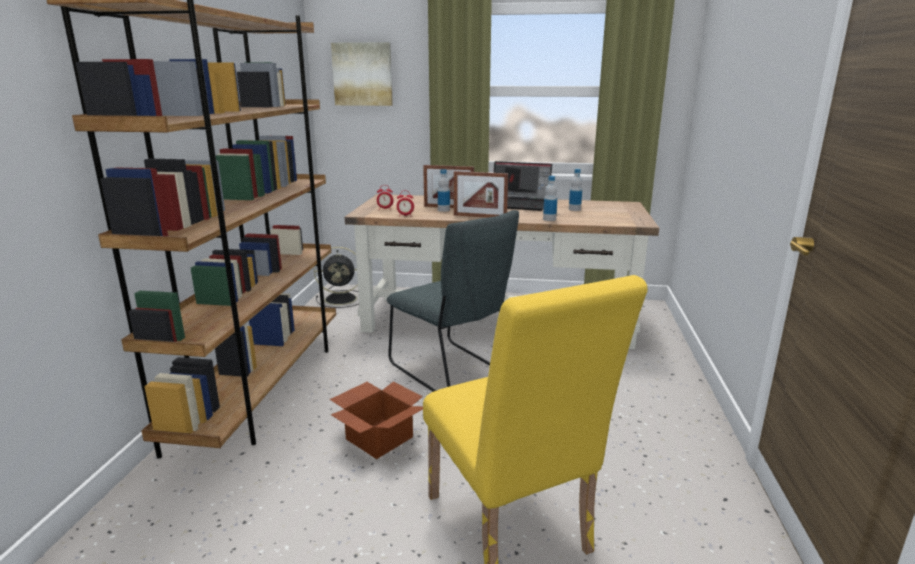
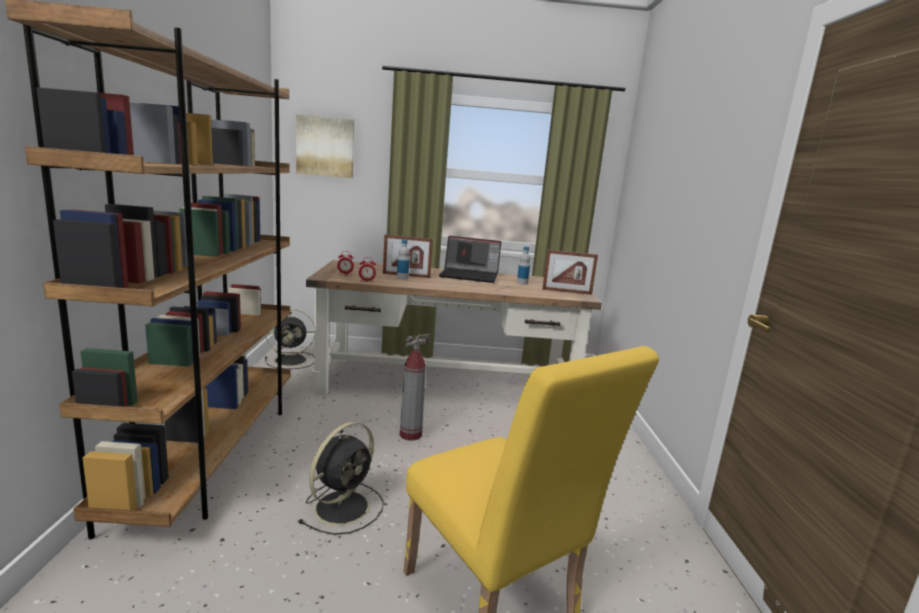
camera: 10 degrees left, 5 degrees down
(379, 437) = (344, 506): cardboard box -> black fan
(452, 371) = (410, 435): grey chair -> fire extinguisher
(480, 216) = (438, 285): picture frame -> picture frame (566, 291)
(549, 219) = (503, 291): bottle -> none

